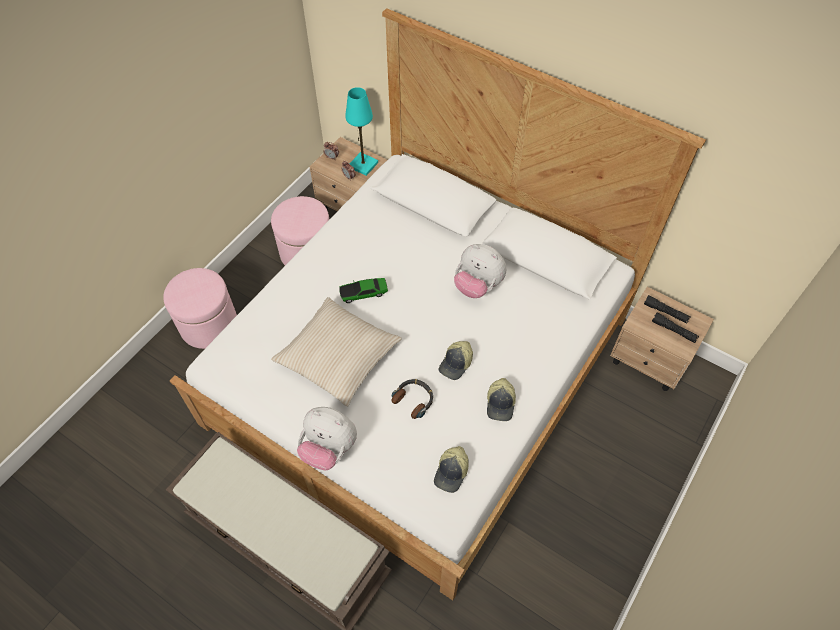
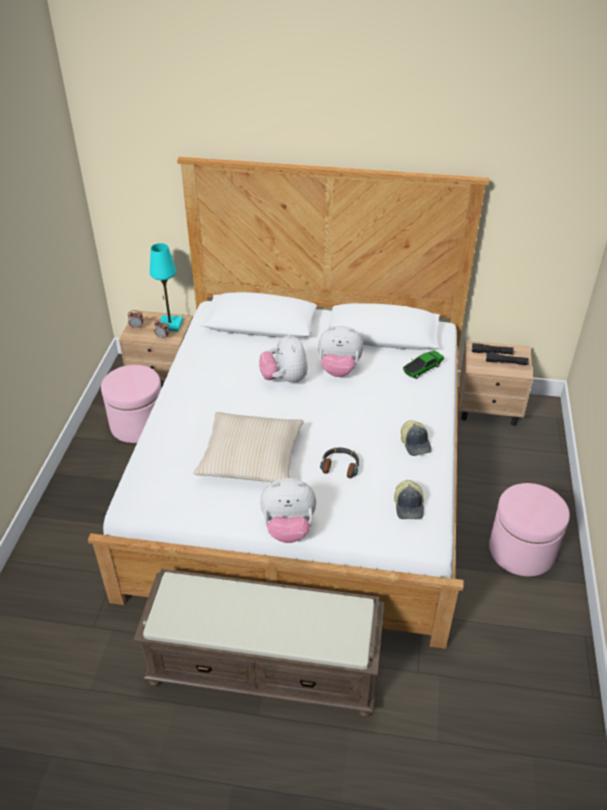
camera: 25 degrees left, 15 degrees down
(209, 324) = (71, 514): pink ottoman -> pink ottoman (521, 550)
(363, 293) = (243, 404): toy car -> toy car (422, 368)
(418, 278) = (284, 379): none -> plush toy
(456, 364) = (359, 428): cap -> none

